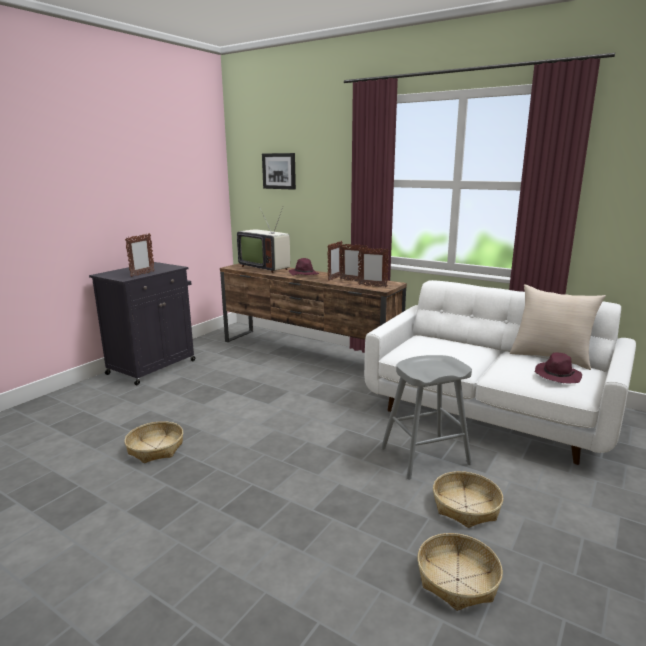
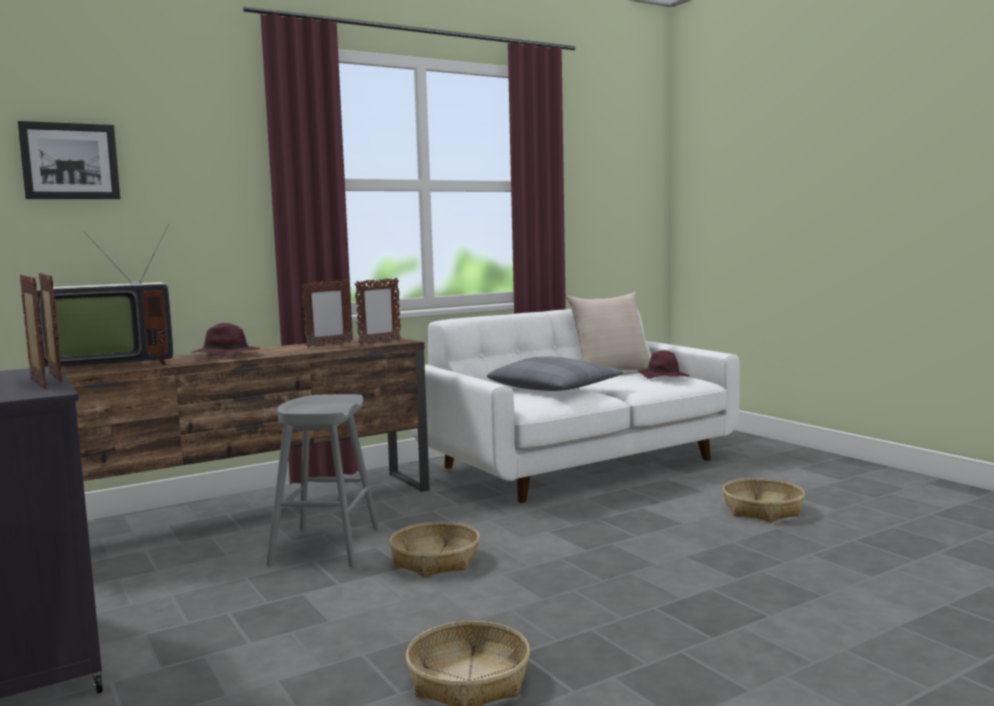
camera: 65 degrees left, 10 degrees down
(334, 278) = (294, 349): picture frame -> picture frame (54, 377)
(424, 456) = (653, 507): grey stool -> grey stool (325, 547)
(457, 580) = (880, 536): basket -> basket (435, 561)
(458, 350) = (555, 389): none -> grey pillow

